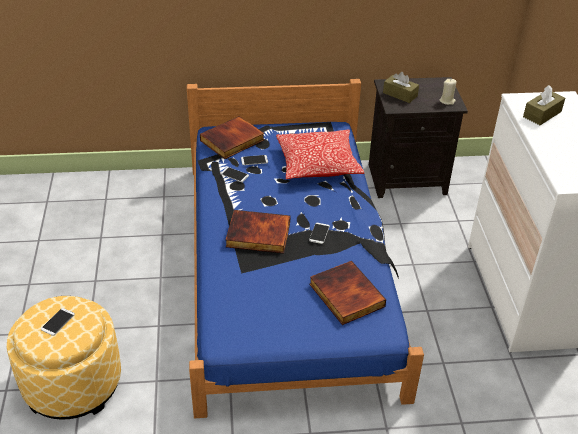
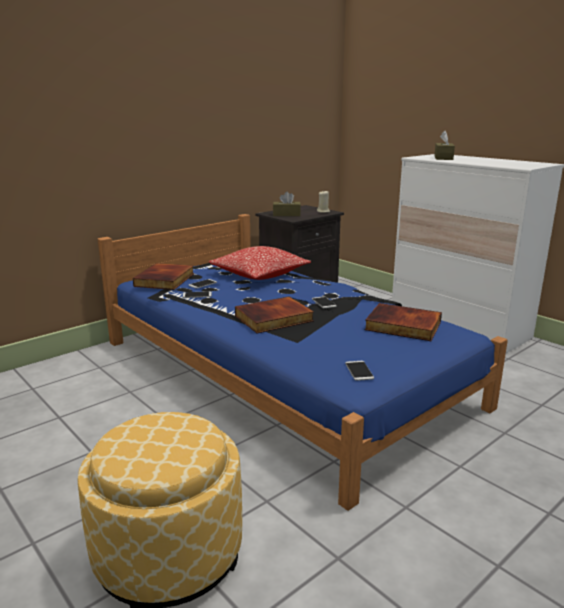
camera: 35 degrees left, 20 degrees down
(58, 322) = (157, 439): phone -> phone (359, 371)

